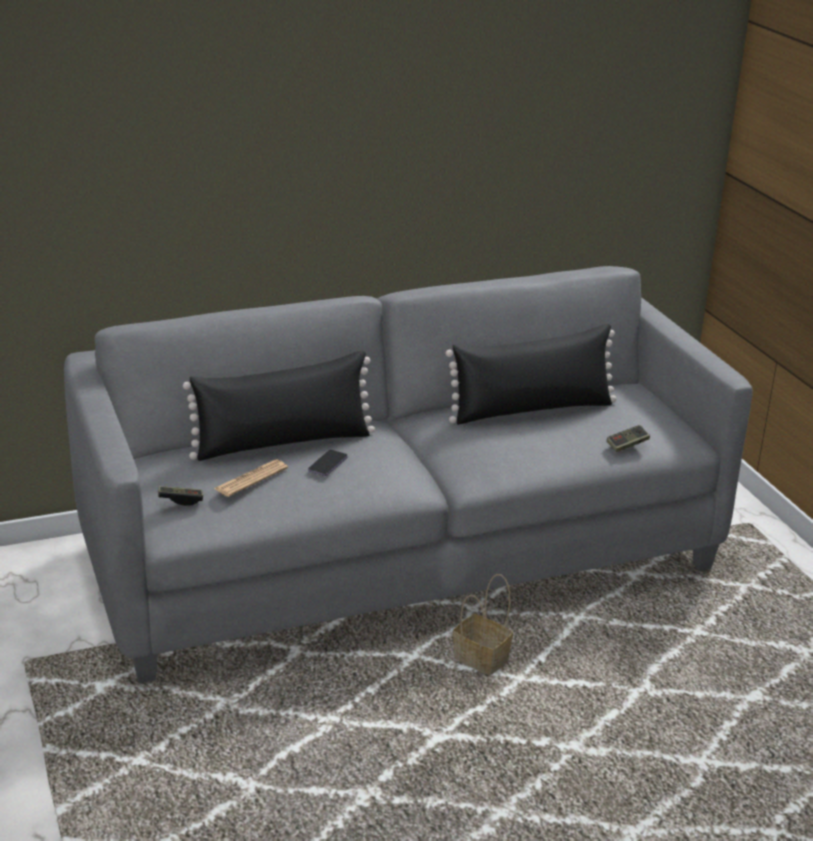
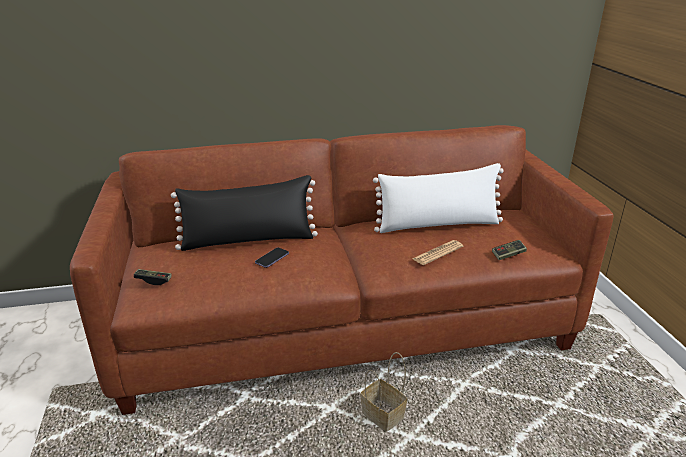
camera: 10 degrees right, 0 degrees up
(251, 479) = (211, 267): newspaper -> newspaper (437, 253)
(402, 556) = (344, 323): grey sofa -> brown sofa
(532, 410) = (438, 225): black pillow -> white pillow

